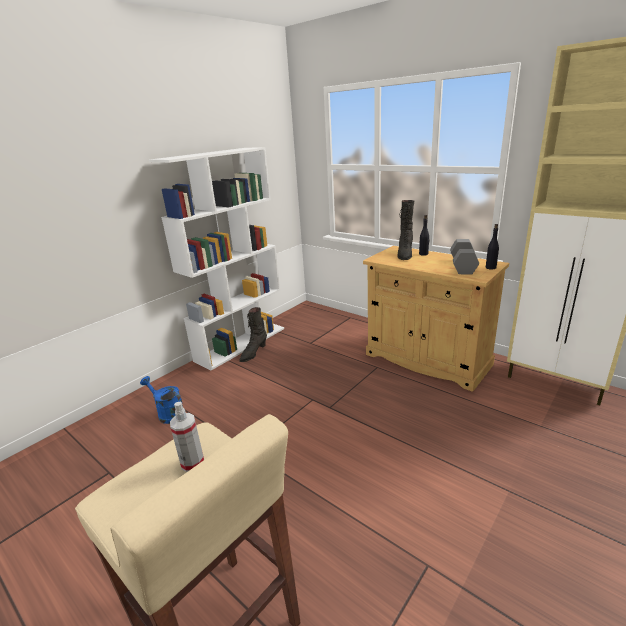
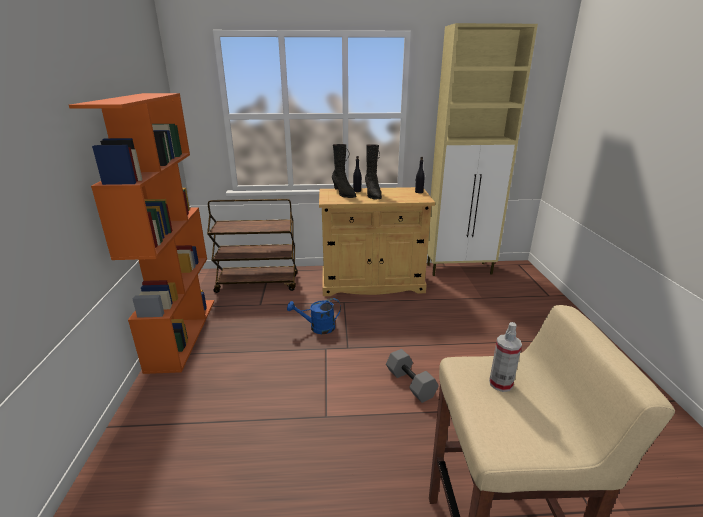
camera: 45 degrees left, 0 degrees up
(168, 413) = (188, 436): blue watering can -> blue watering can (317, 328)
(241, 344) = (182, 332): white bookcase -> orange bookcase
(253, 353) = (211, 336): black boot -> black boot (372, 194)
(329, 325) = (258, 283): none -> brown cart
(462, 266) = (399, 194): grey dumbbell -> grey dumbbell (409, 383)

